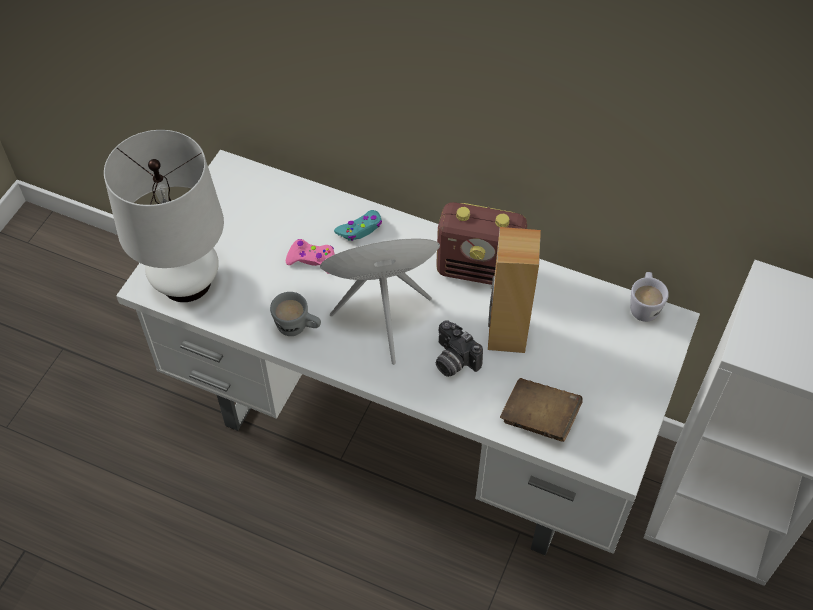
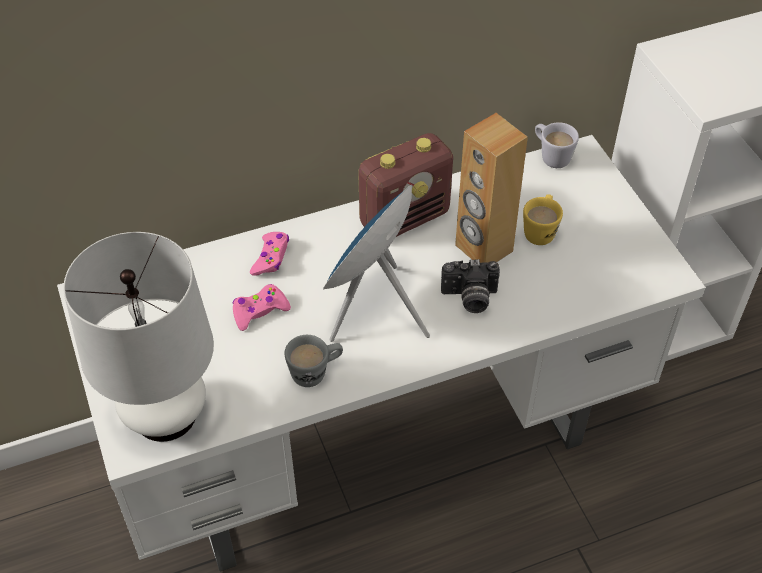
camera: 45 degrees left, 5 degrees down
(360, 229) = (271, 257): turquoise game controller -> pink game controller
(539, 418) = (580, 288): brown book -> none
(564, 354) = (540, 231): none -> yellow mug

